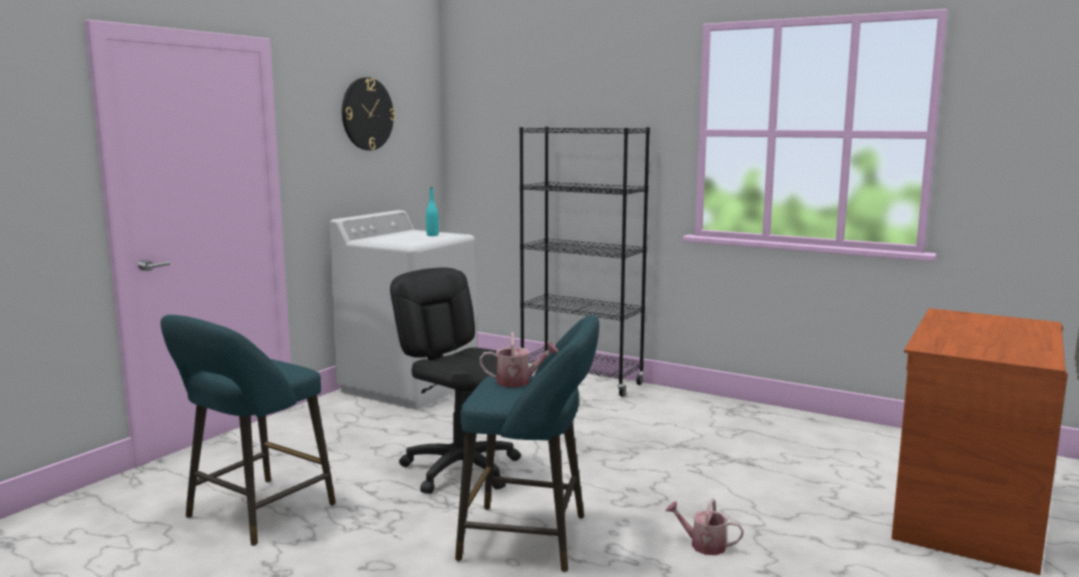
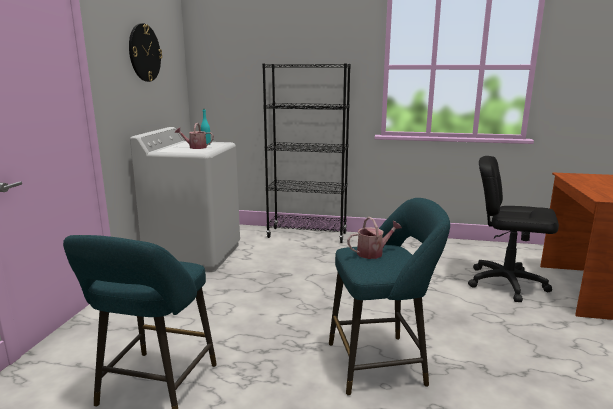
camera: 20 degrees left, 5 degrees up
(461, 469) = (285, 315): black office chair -> black office chair (506, 283)
(703, 545) = (487, 343): watering can -> watering can (195, 147)

